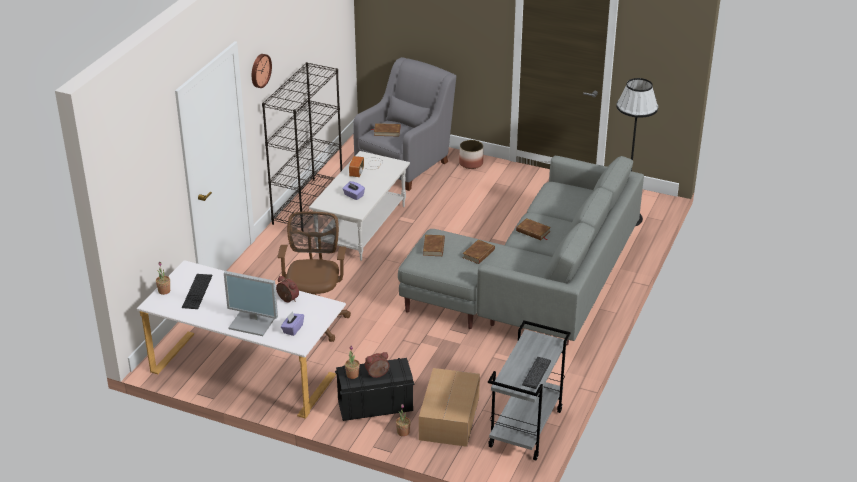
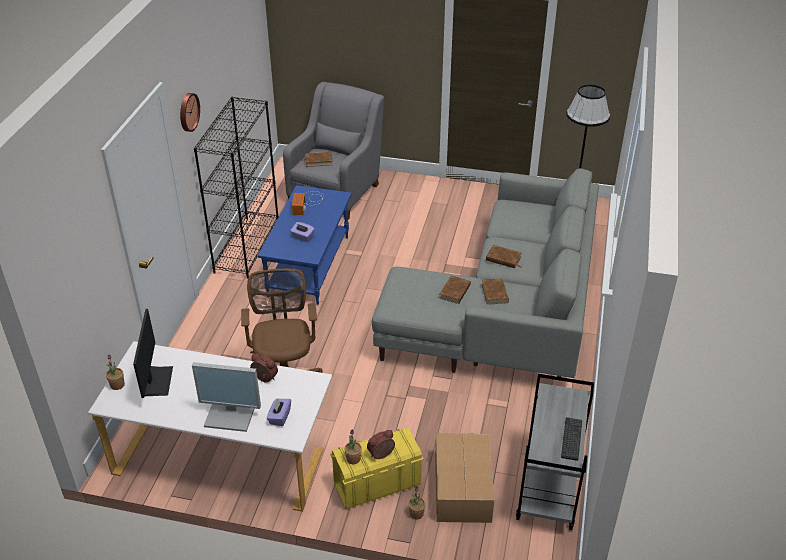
camera: 10 degrees left, 5 degrees up
(197, 291) = (157, 380): keyboard -> monitor
(362, 228) = (310, 266): white coffee table -> blue coffee table
(374, 406) = (376, 484): black storage box -> yellow storage box
(434, 247) = (405, 289): brown book -> brown book (495, 293)
(471, 163) = (402, 183): planter -> none

